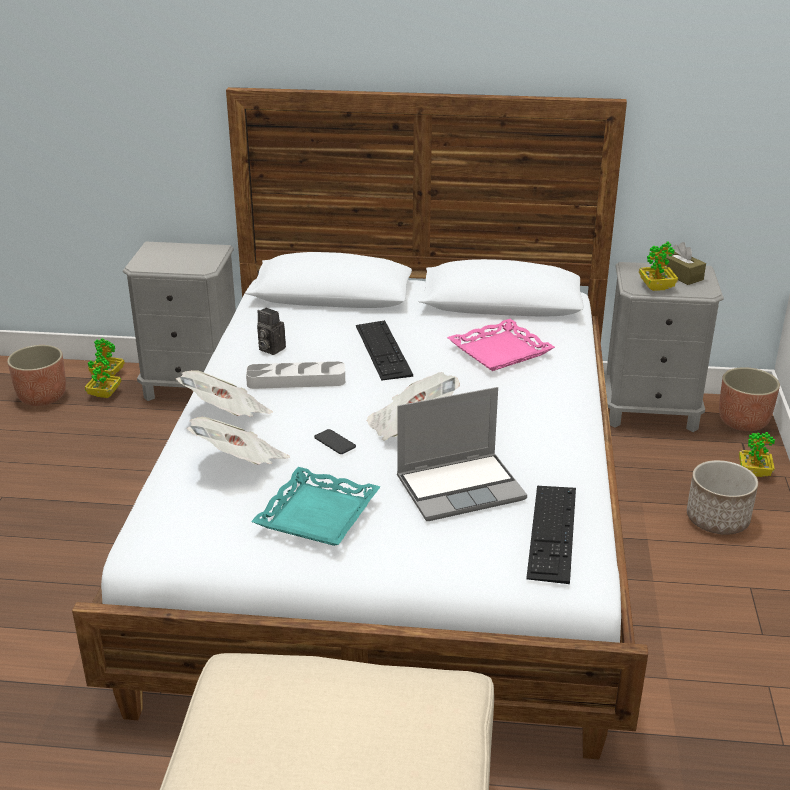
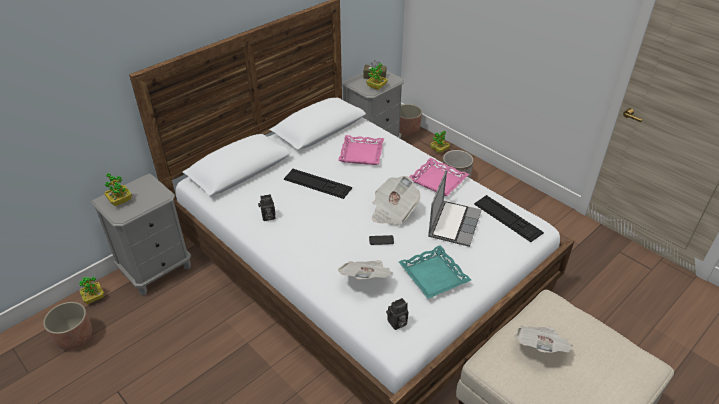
camera: 50 degrees left, 10 degrees up
(104, 394) = (112, 309): potted plant -> potted plant (120, 201)
(184, 524) = (397, 323): none -> camera
(227, 415) = (314, 262): newspaper -> newspaper (540, 347)
(296, 380) = (310, 224): grey tray -> none
(540, 433) = (437, 181): none -> pink tray

